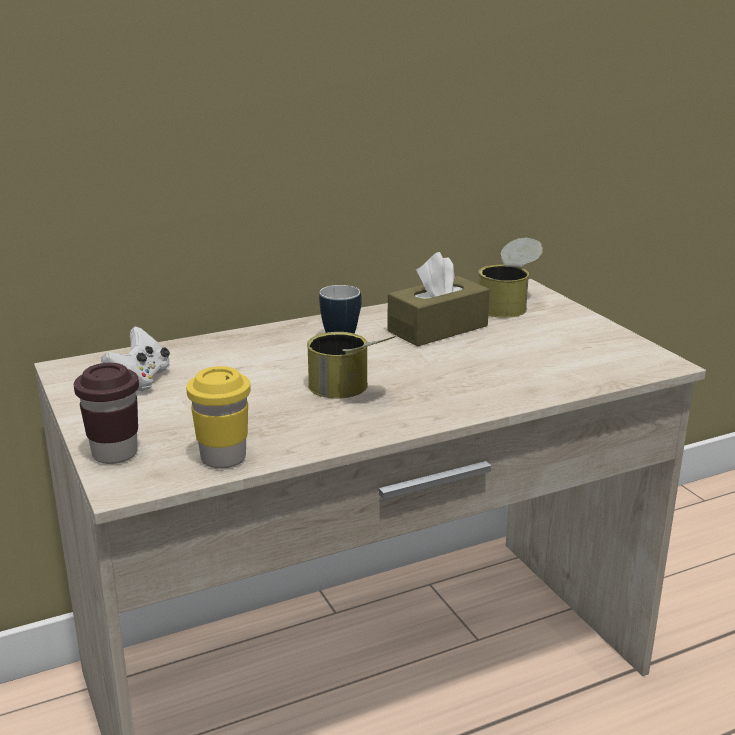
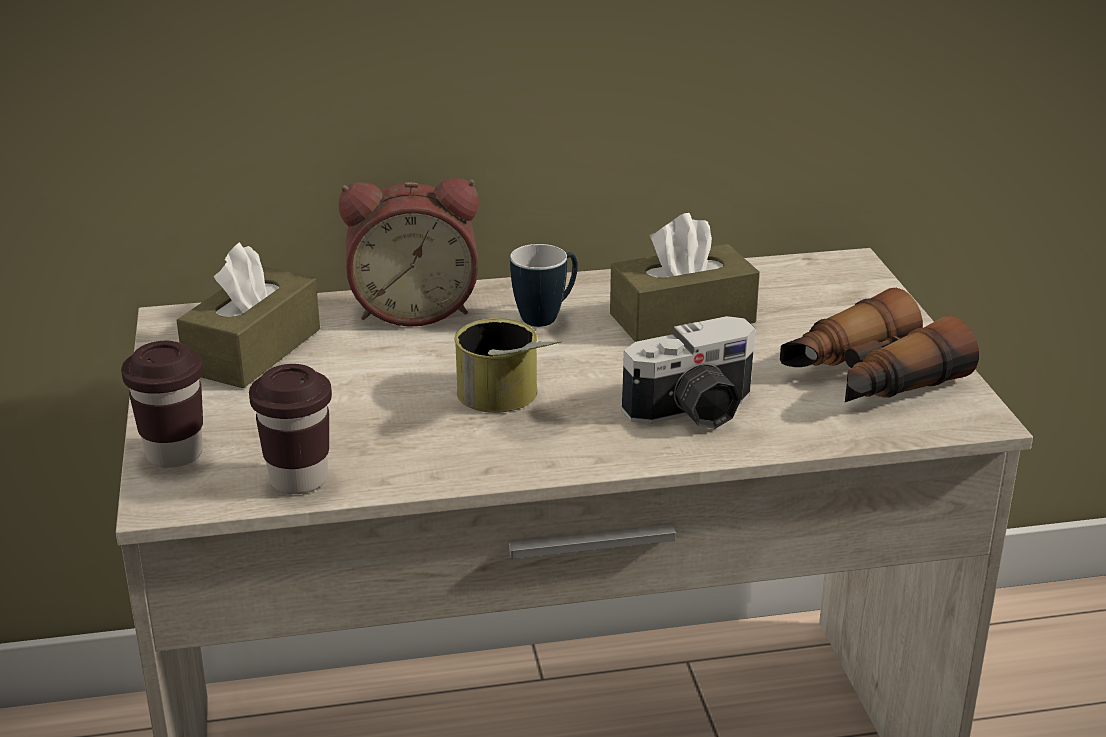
camera: 15 degrees right, 5 degrees up
(140, 380) = (253, 351): white game controller -> brown tissue box
(223, 458) = (298, 479): yellow cup -> brown cup
(247, 342) = (414, 309): none -> alarm clock
(482, 381) = (694, 412): none -> camera
(509, 304) = (809, 289): can -> none
(581, 349) = (868, 379): none -> binoculars

